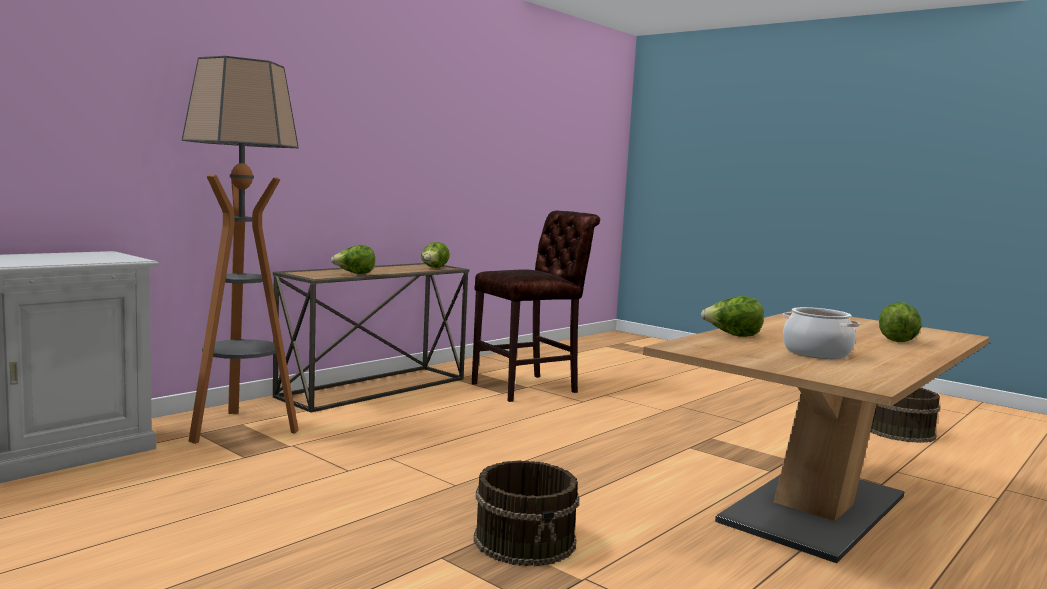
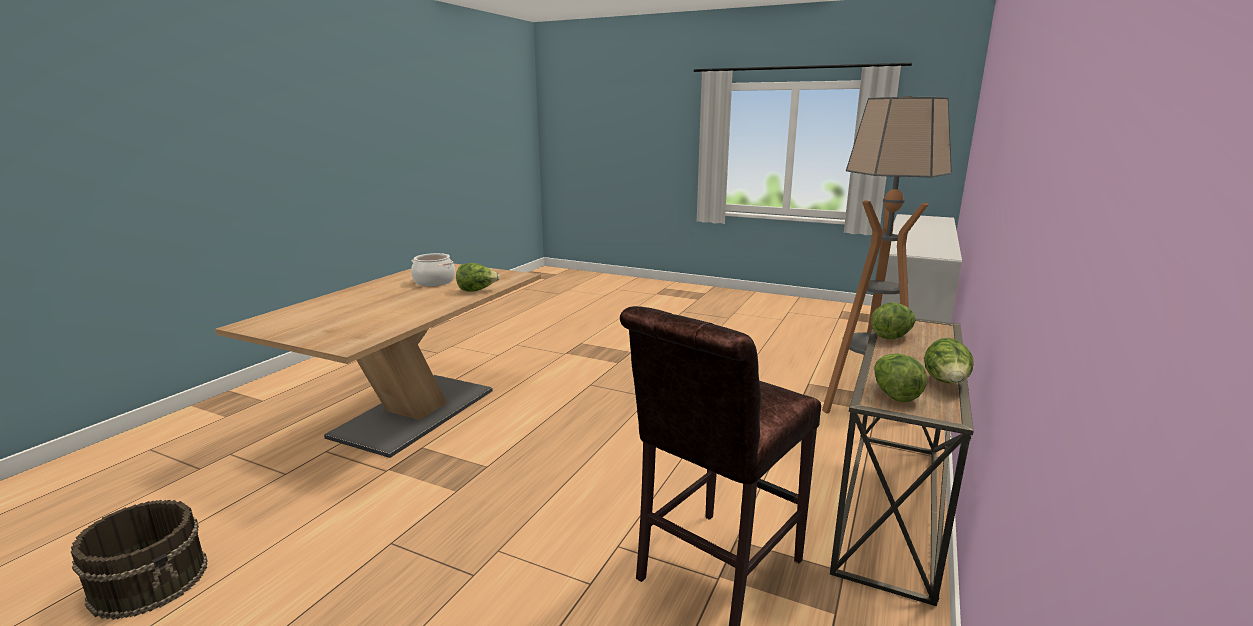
camera: 165 degrees right, 10 degrees up
(526, 540) = (598, 364): brown bucket -> none
(897, 340) = (341, 305): lettuce -> lettuce (946, 383)

